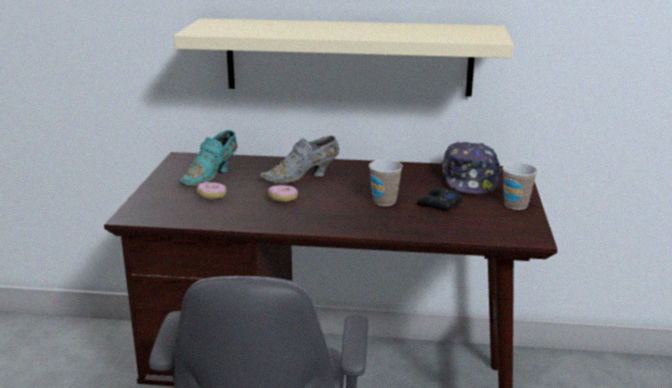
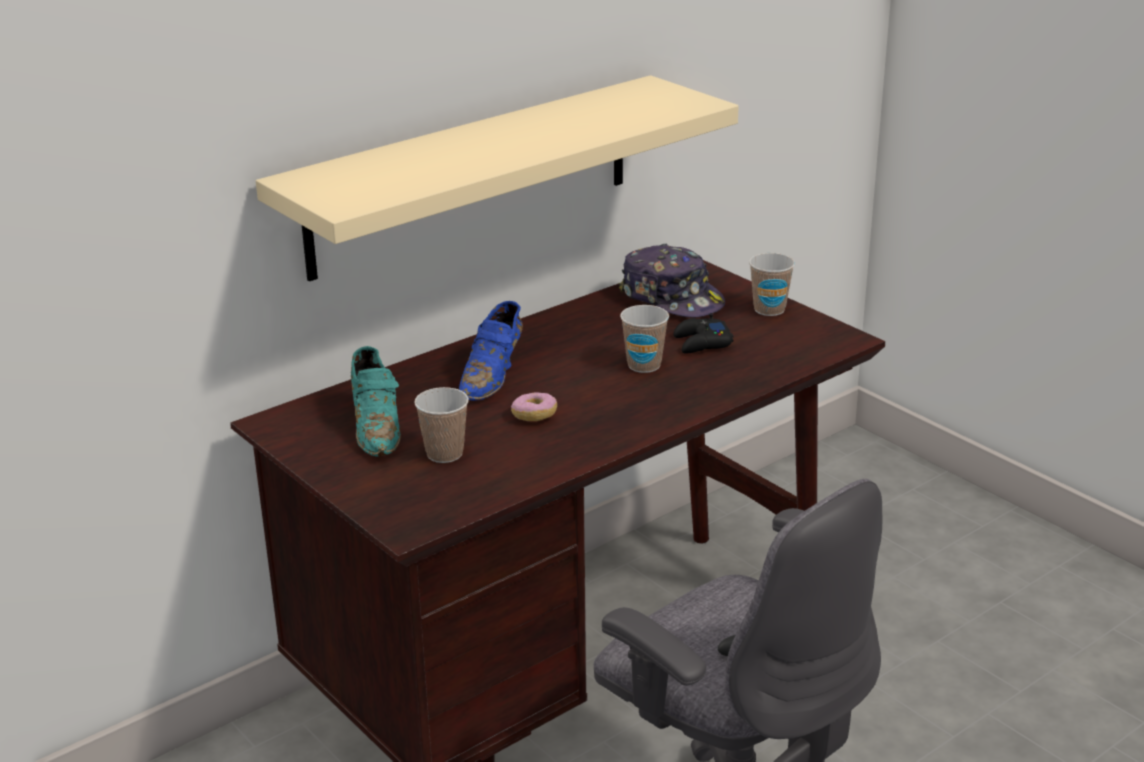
camera: 45 degrees left, 5 degrees up
(212, 196) = (444, 454): donut -> cup
(303, 177) = (493, 377): grey shoe -> blue shoe

